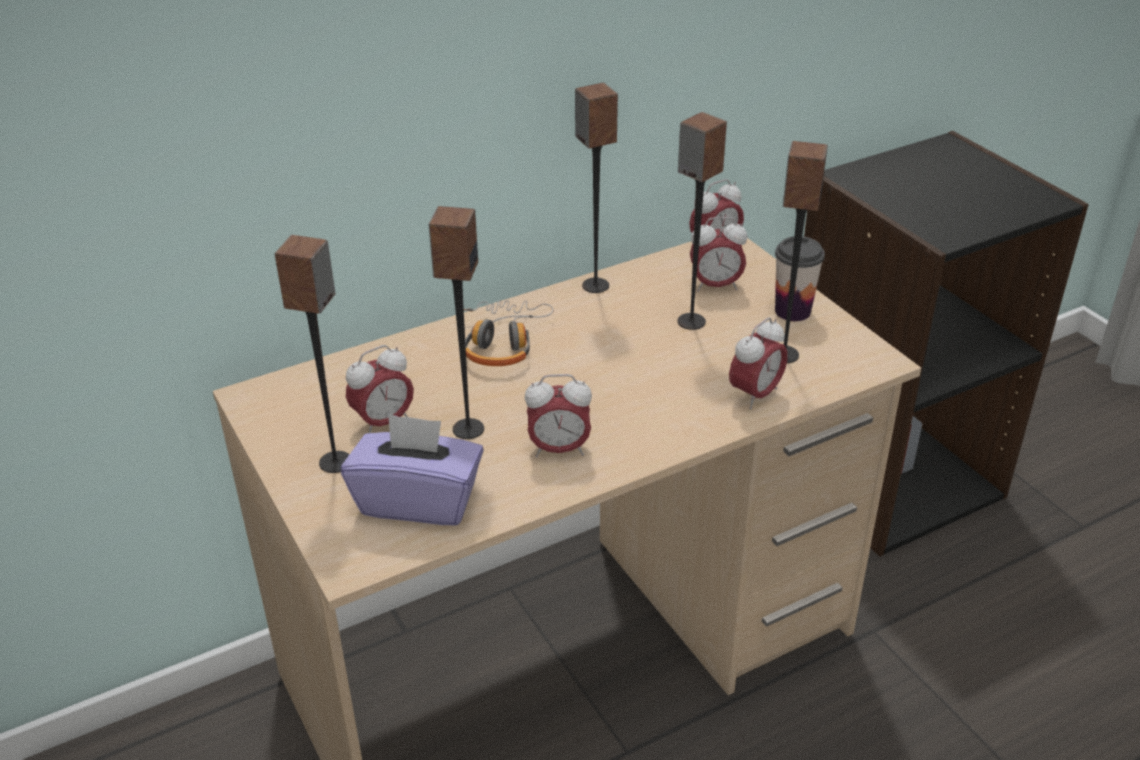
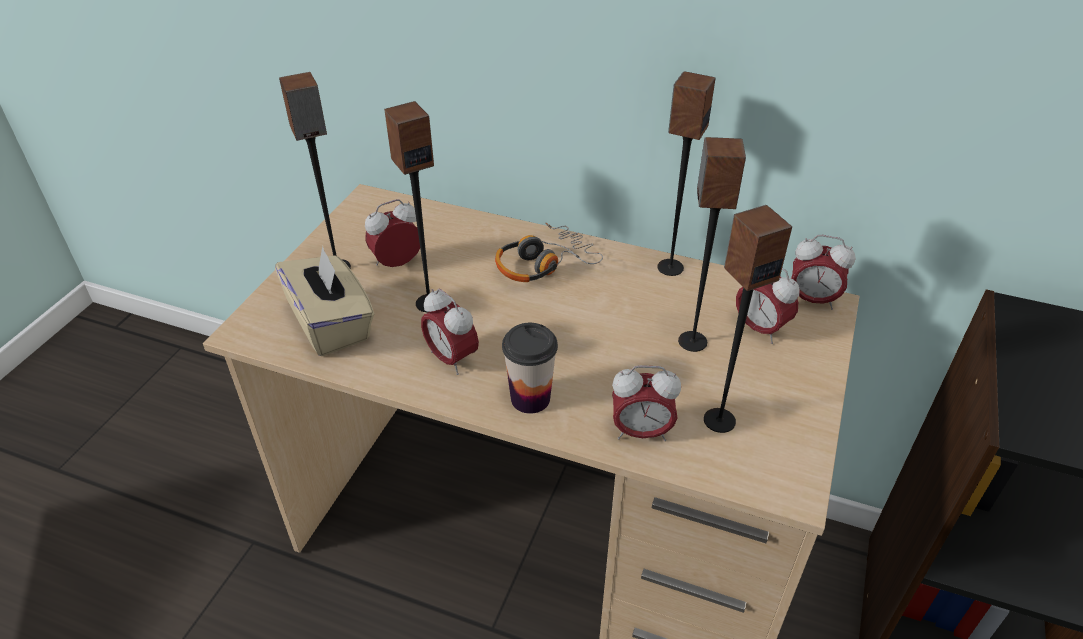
camera: 50 degrees right, 5 degrees up
(383, 422) = (397, 263): alarm clock -> alarm clock turned 135 degrees clockwise
(418, 500) = (332, 324): purple tissue box -> beige tissue box
(792, 311) = (789, 393): cup -> cup (530, 398)

